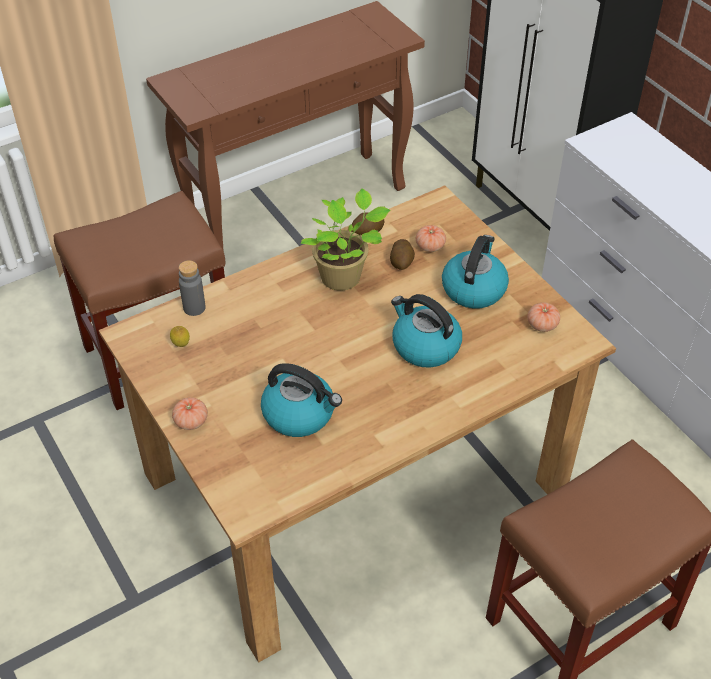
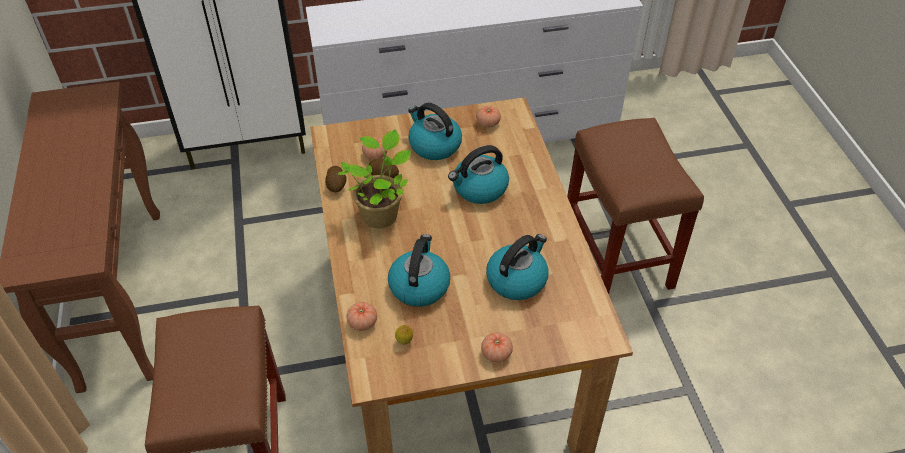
camera: 70 degrees left, 0 degrees up
(194, 308) = (362, 322): grey bottle -> tomato
(258, 335) = (419, 285): none -> kettle

